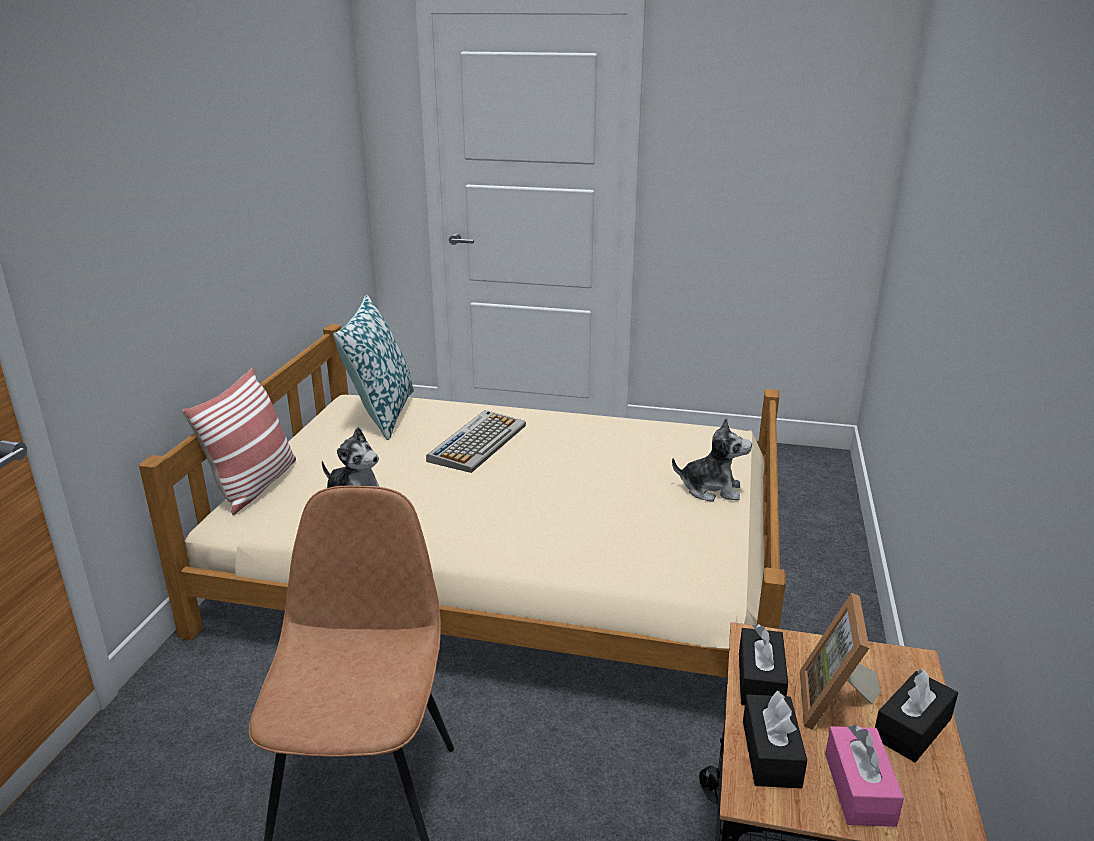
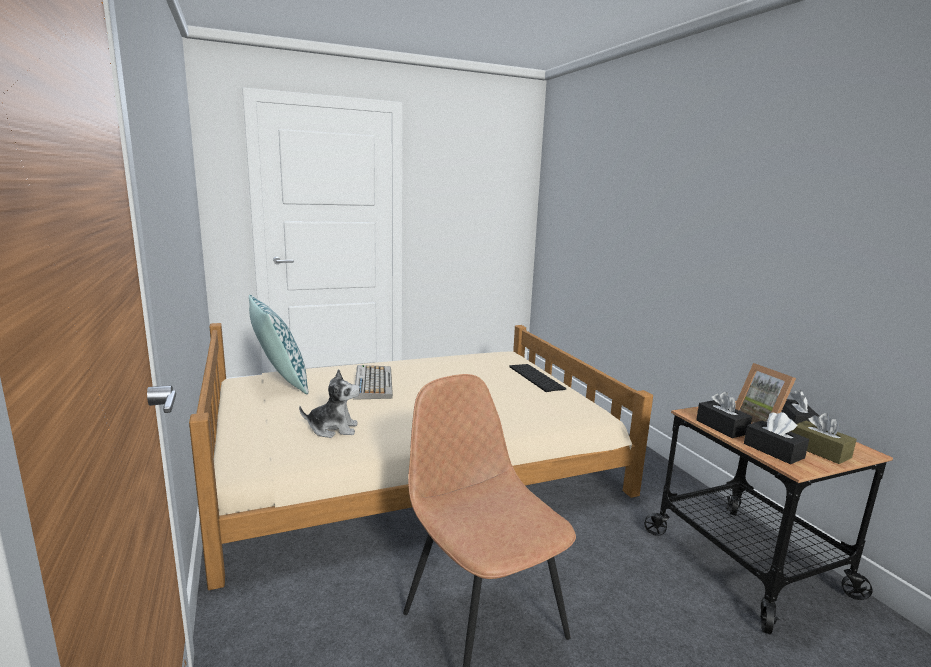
camera: 35 degrees left, 10 degrees down
(254, 485) = (234, 442): pillow -> none
(711, 489) = (534, 377): plush toy -> keyboard
(859, 788) = (819, 450): pink tissue box -> brown tissue box

